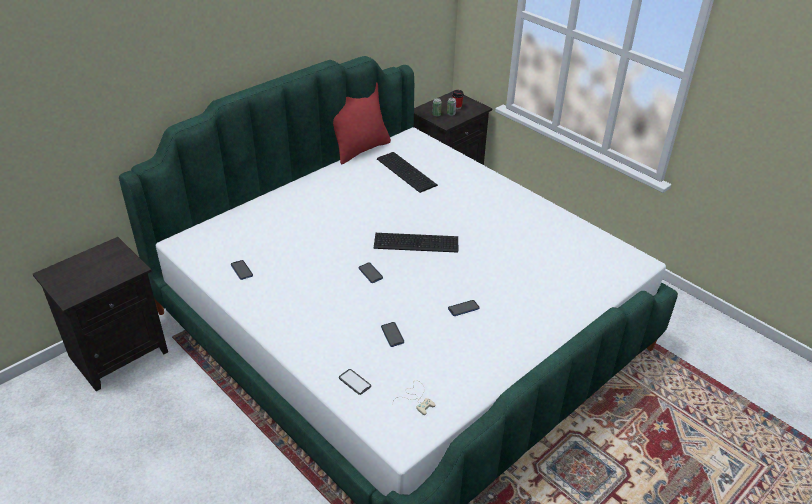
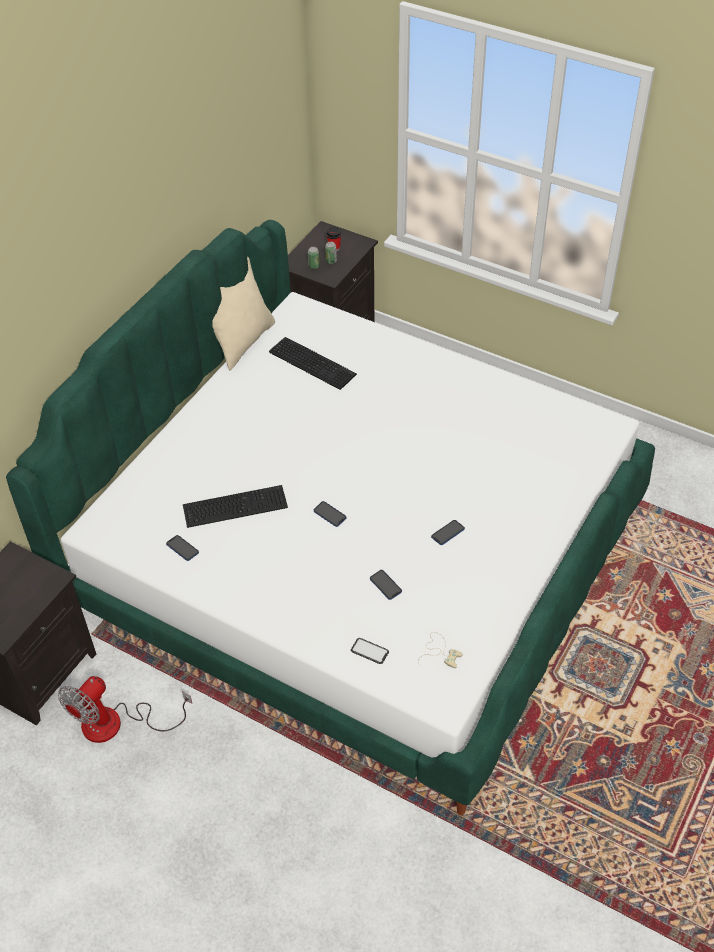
camera: 15 degrees left, 10 degrees up
(155, 407) = (116, 724): none -> fan
(360, 149) = (242, 342): red pillow -> beige pillow
(415, 241) = (362, 459): keyboard -> keyboard (233, 505)

